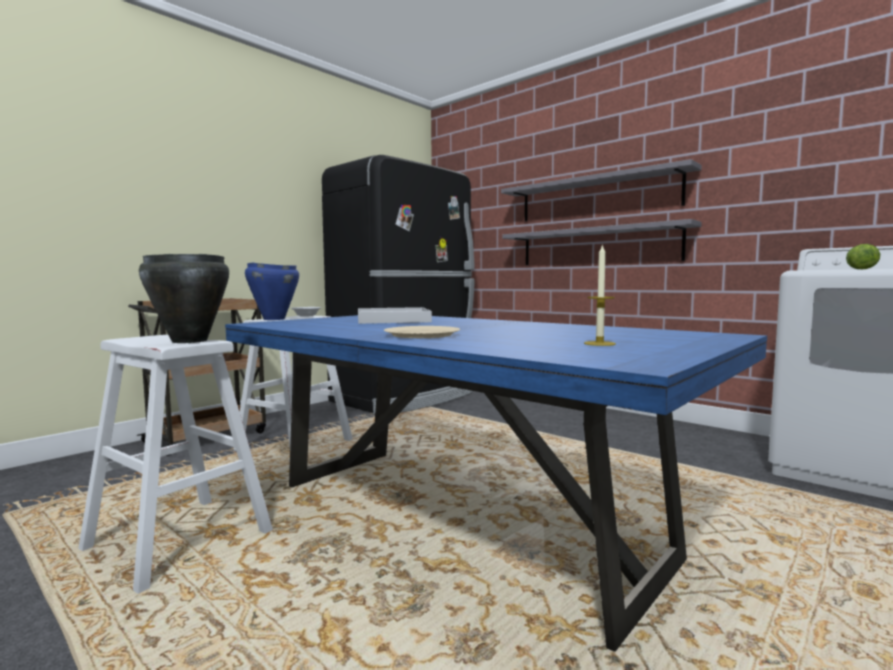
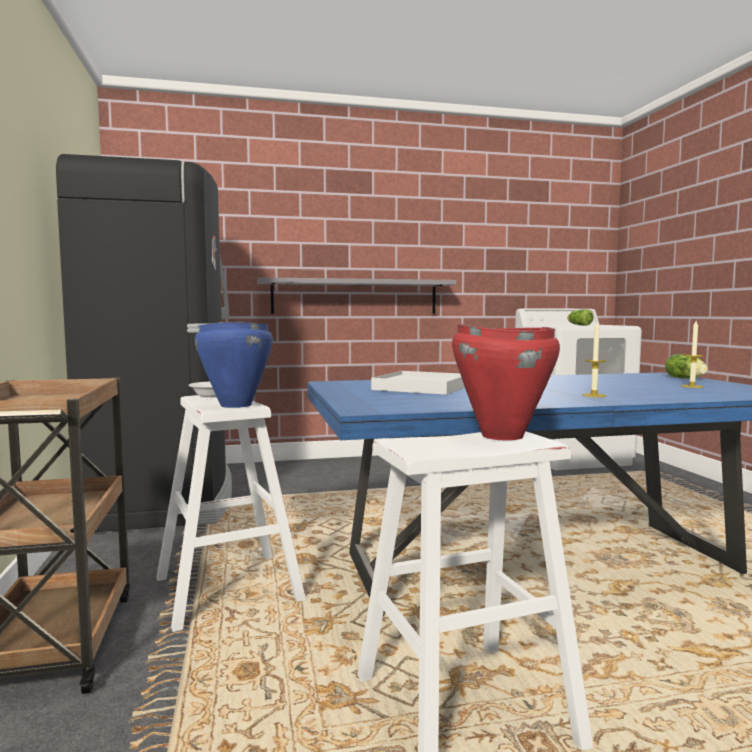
camera: 55 degrees left, 0 degrees up
(190, 341) = (501, 436): black cooking pot -> red cooking pot
(422, 335) = (594, 395): beige plate -> candle
(596, 197) = (353, 247): grey shelf -> none
(702, 340) = (686, 378): none -> lettuce

